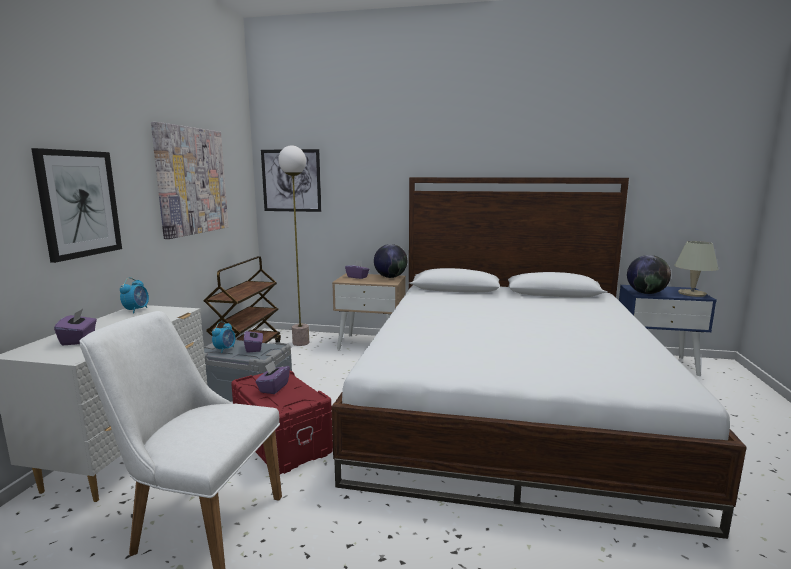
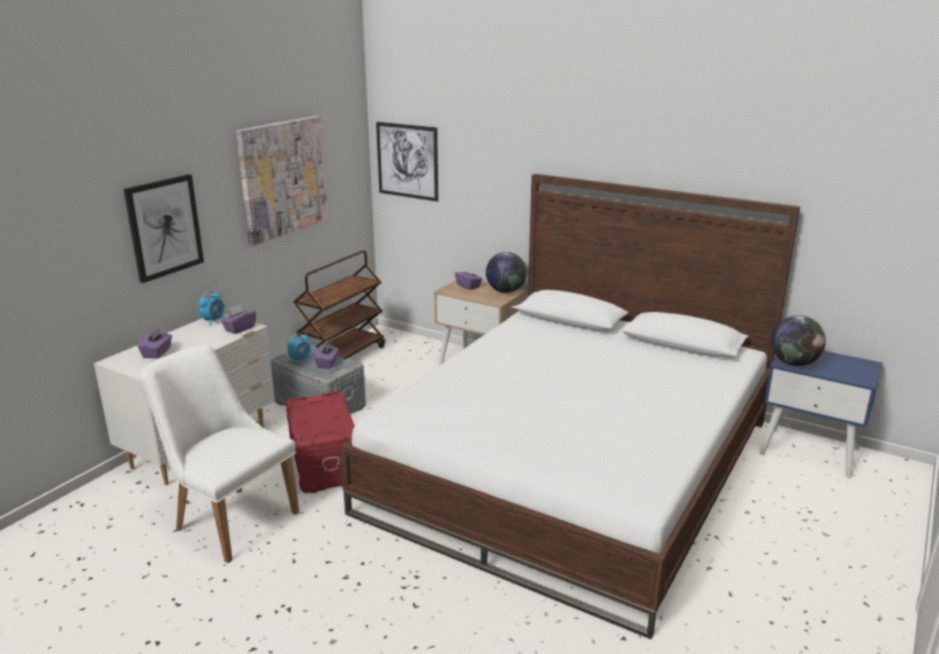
camera: 20 degrees right, 10 degrees up
(273, 388) = (318, 413): purple tissue box -> purple tissue box (239, 328)
(301, 343) = (405, 351): floor lamp -> none
(692, 293) = (858, 373): beige table lamp -> none

